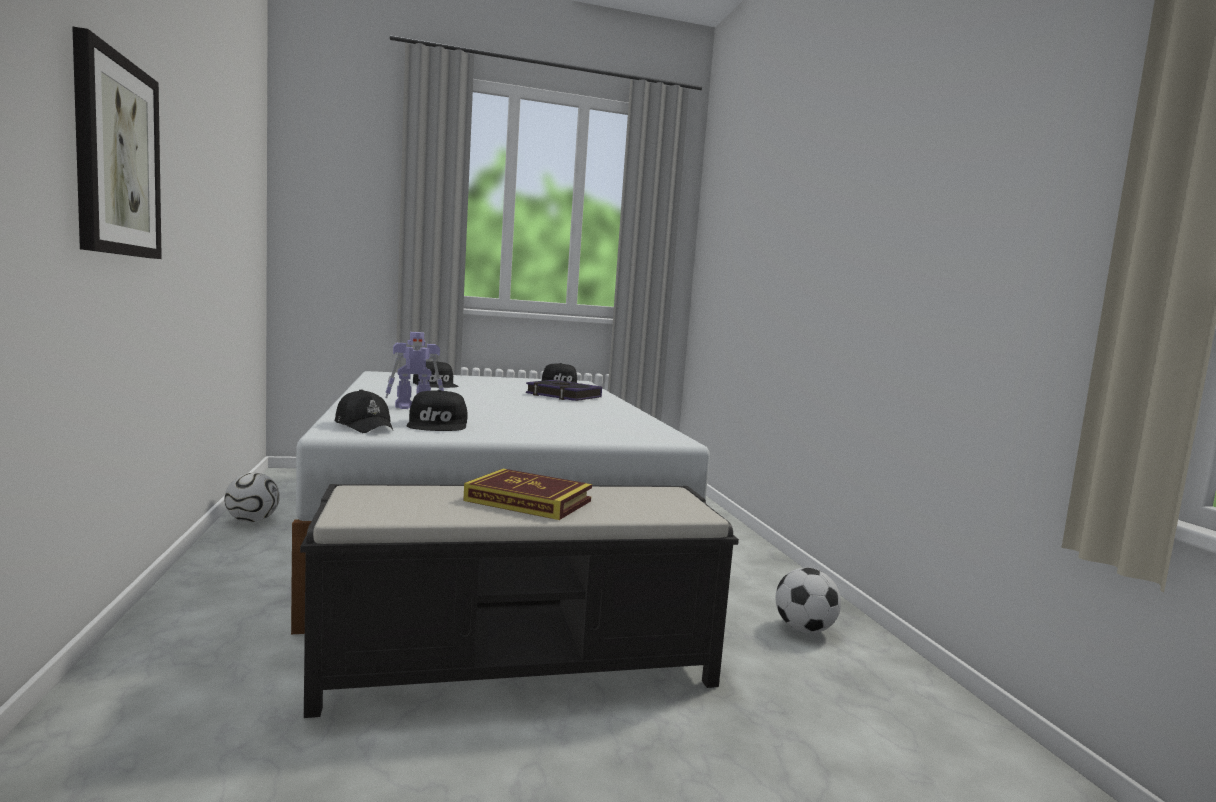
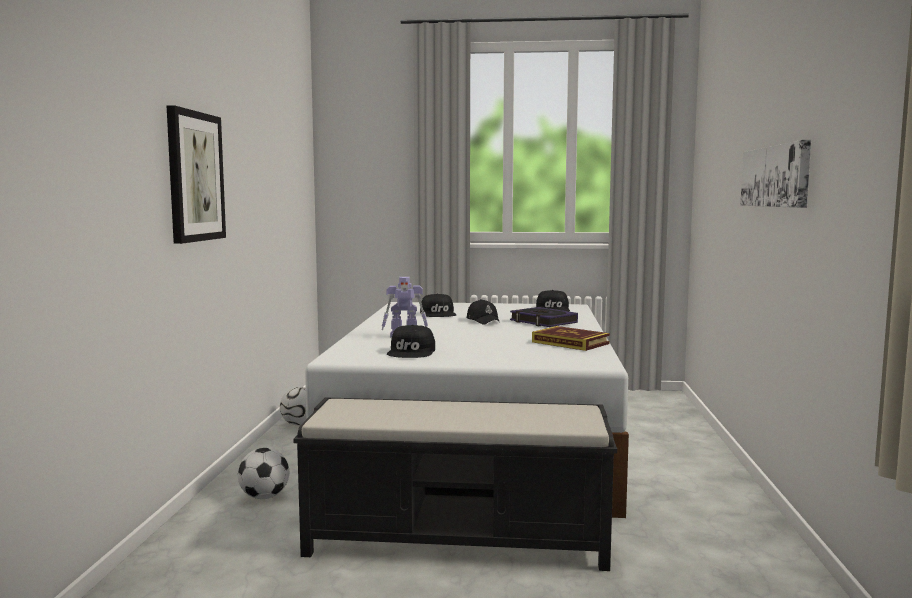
camera: 20 degrees right, 0 degrees up
(365, 426) = (356, 354): black cap -> black cap (483, 321)
(528, 501) = (457, 413): book -> book (570, 343)
(804, 629) = (720, 537): football -> football (264, 497)
(838, 244) = (775, 176): none -> picture

